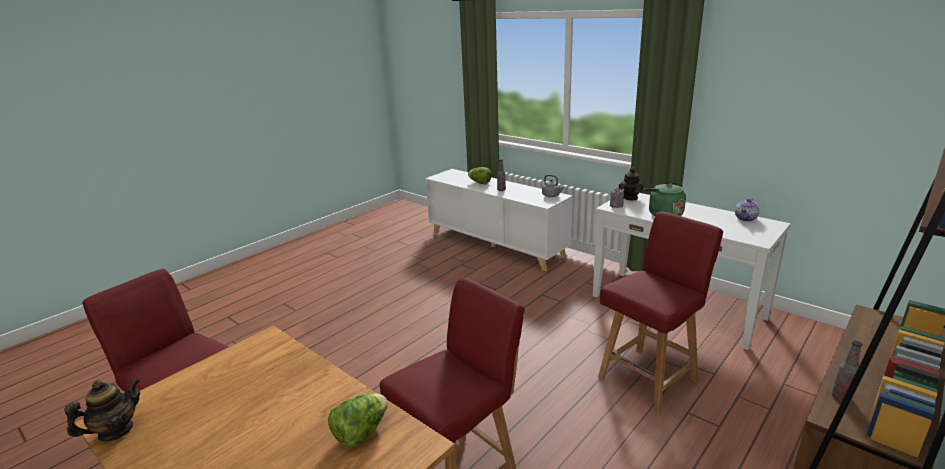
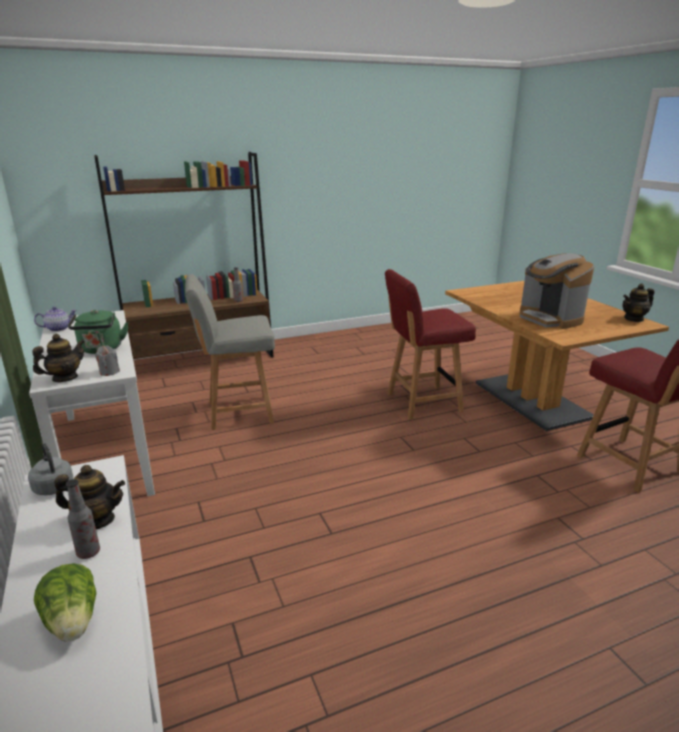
camera: 155 degrees left, 0 degrees up
(266, 385) = (549, 319): none -> coffee machine
(361, 433) = (489, 298): lettuce -> none
(514, 194) = (97, 520): none -> teapot
(649, 378) = (238, 412): red chair -> grey chair

